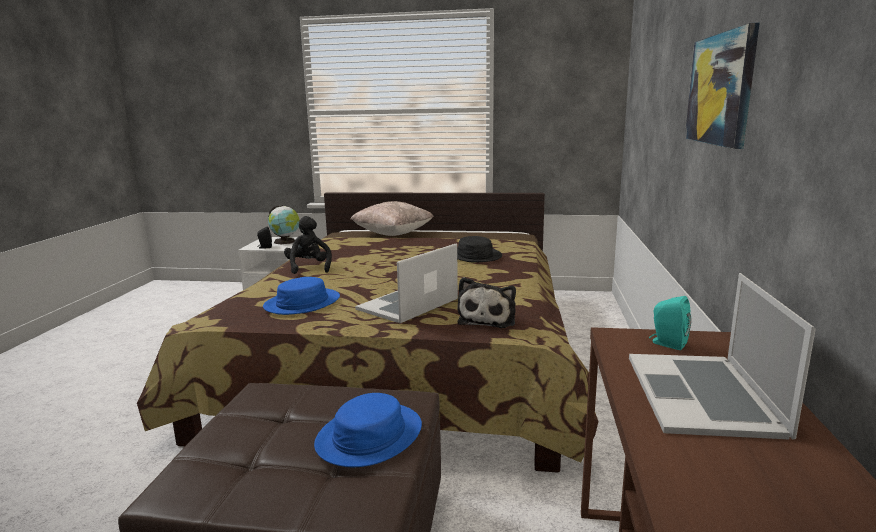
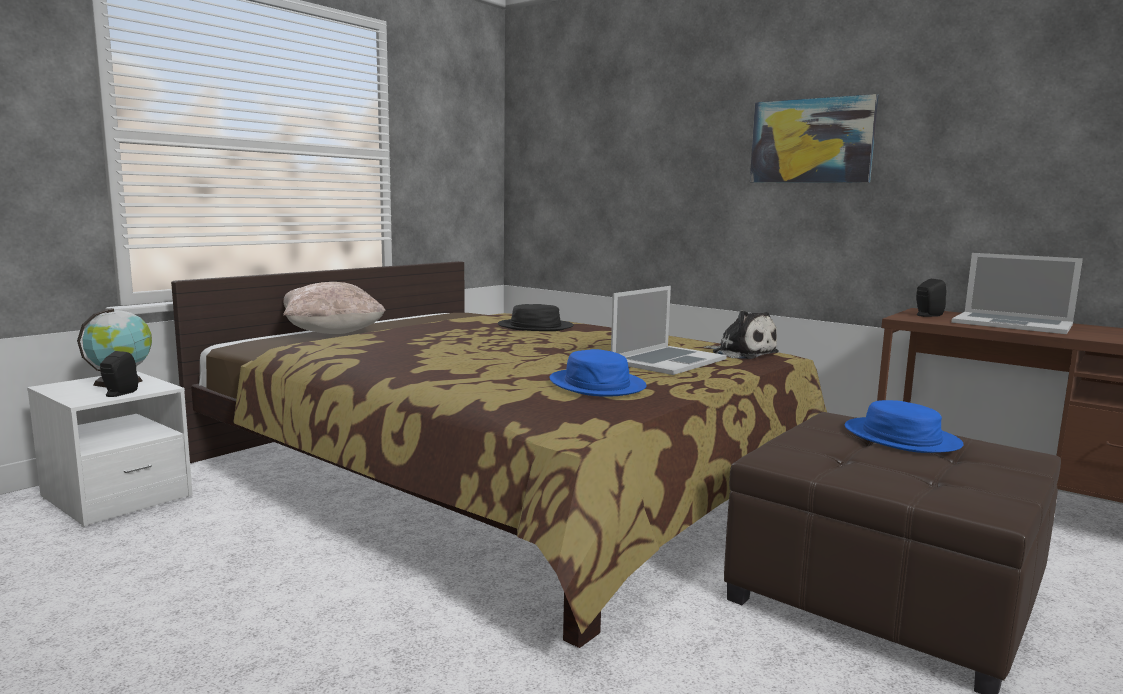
camera: 60 degrees left, 5 degrees down
(309, 268) = (436, 368): black plush toy -> none
(408, 304) = (668, 361): laptop -> laptop turned 120 degrees counterclockwise
(667, 343) = (926, 315): turquoise speaker -> black speaker

